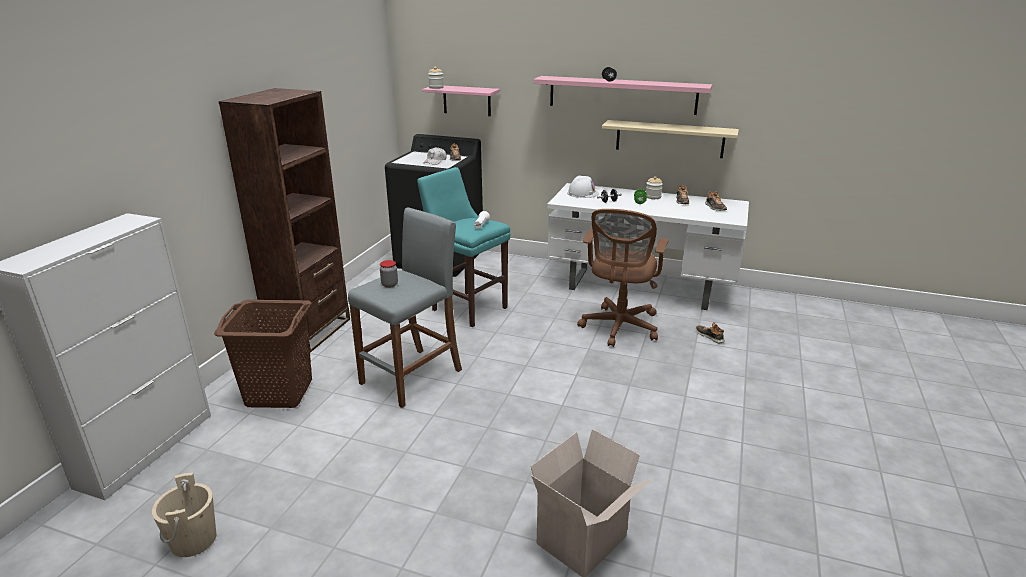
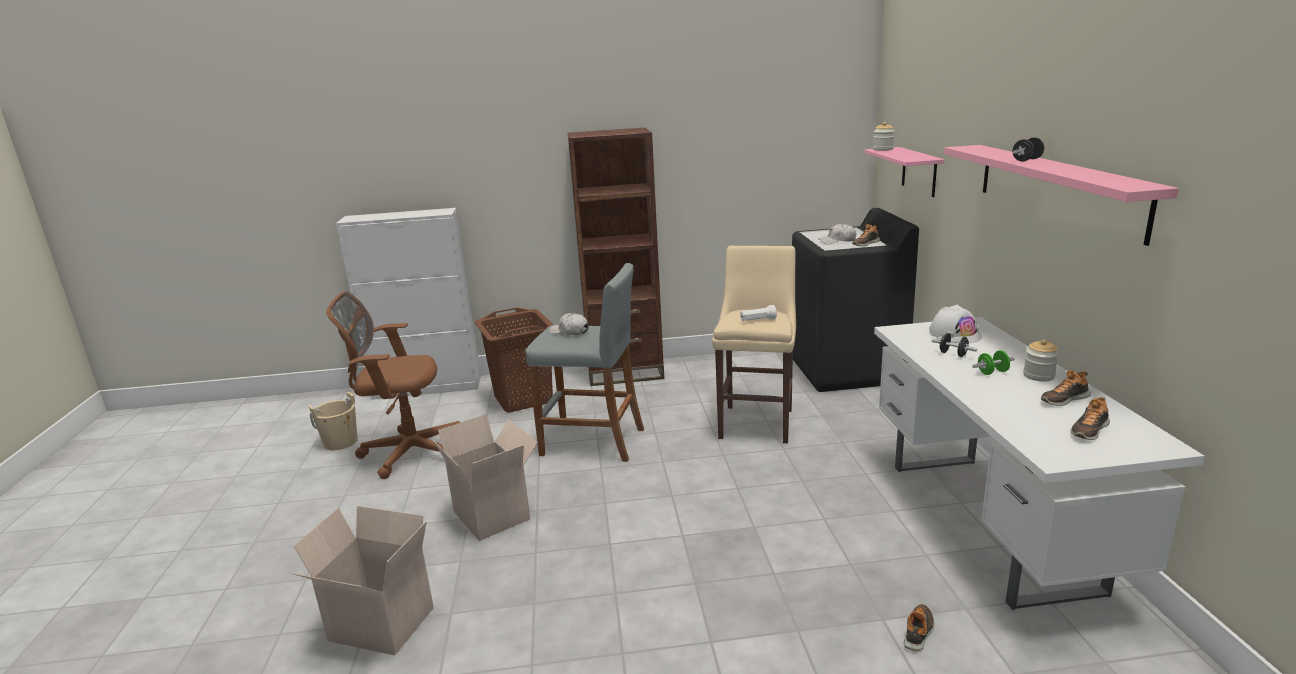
camera: 65 degrees right, 5 degrees down
(389, 285) = (569, 331): jar -> white cap
(467, 307) = (757, 421): turquoise stool -> beige stool
(473, 450) = (494, 515): none -> cardboard box
(619, 328) = (837, 536): brown office chair -> brown office chair (408, 452)
(669, 139) = (1107, 282): beige shelf -> none

